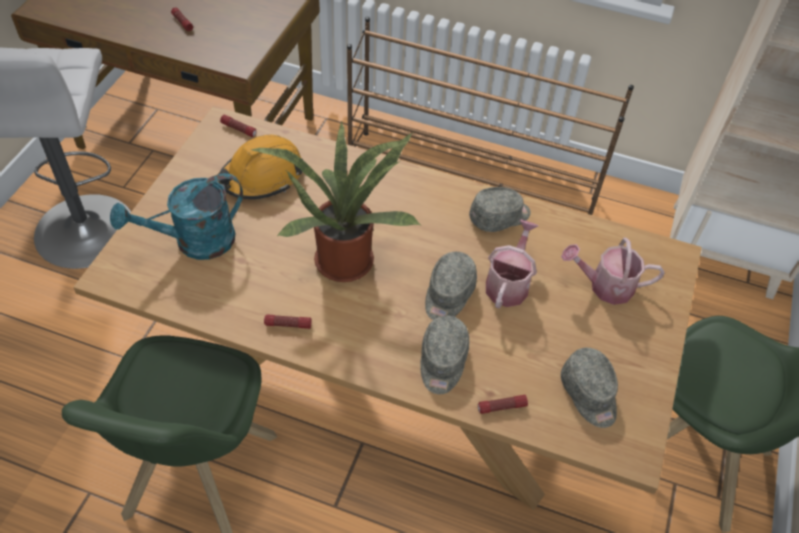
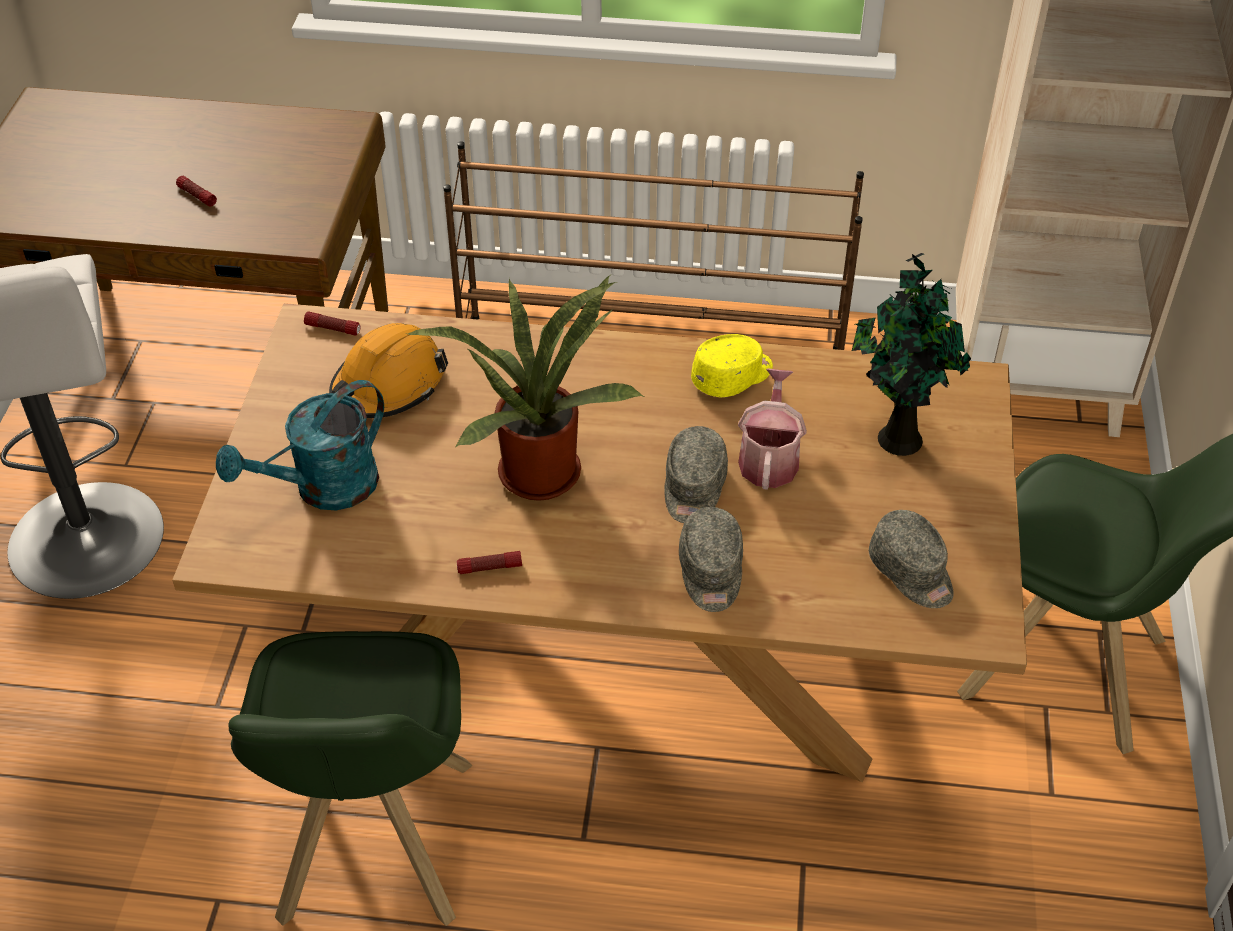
camera: 10 degrees left, 5 degrees down
(500, 217) = (733, 376): grey cap -> yellow cap
(501, 407) = (804, 610): flashlight -> none
(605, 286) = (896, 437): watering can -> potted plant

